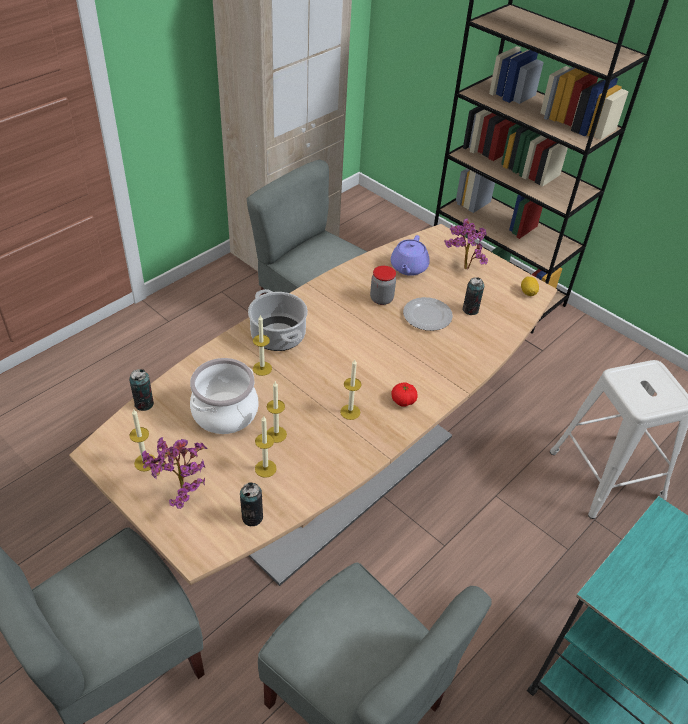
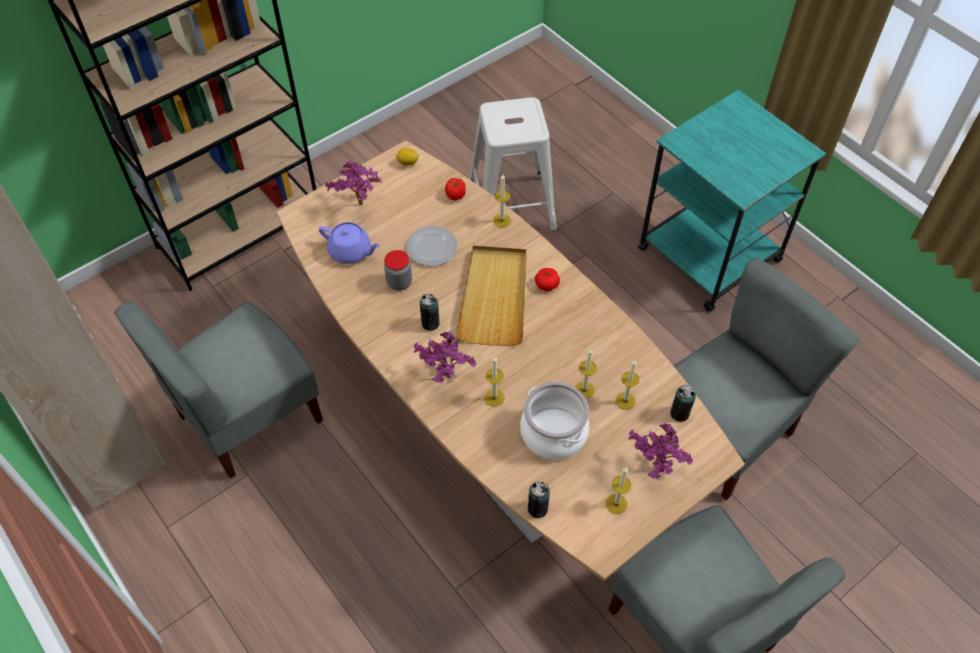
camera: 80 degrees left, 10 degrees up
(279, 336) = (446, 380): cooking pot -> potted plant
(350, 412) = (558, 328): candle -> candle (502, 220)
(378, 362) = (494, 297): none -> beige tray
(470, 310) = (427, 212): can -> can (430, 323)
(499, 327) = (455, 195): none -> tomato

